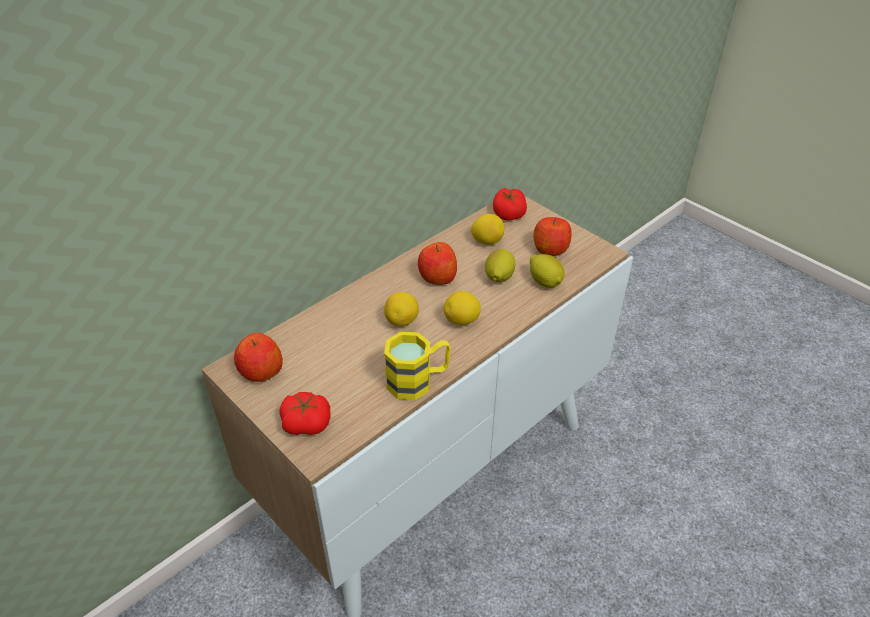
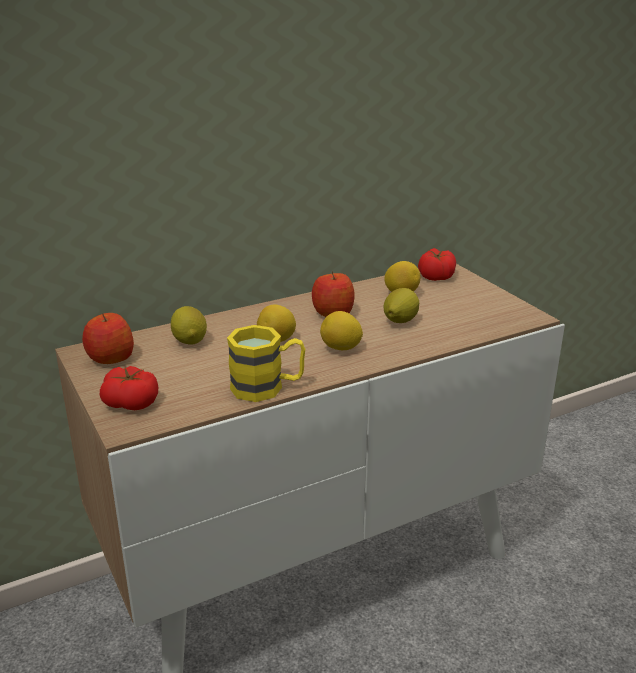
camera: 15 degrees right, 15 degrees down
(545, 282) = (450, 330): lemon -> lemon (190, 340)
(550, 249) = (469, 307): apple -> none

